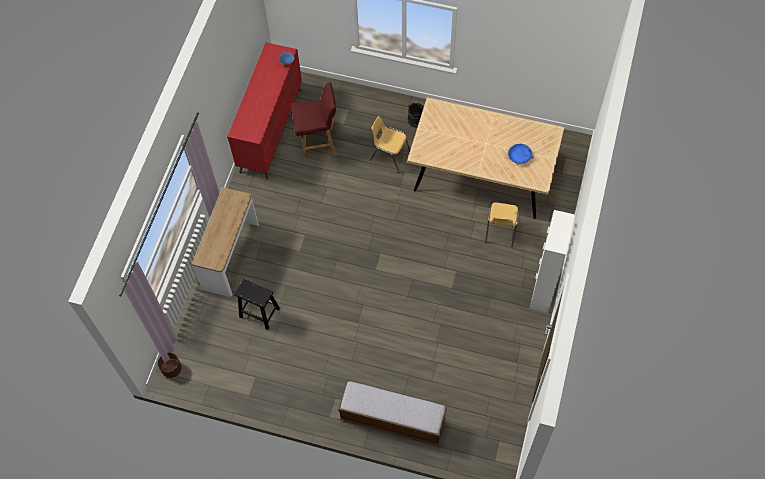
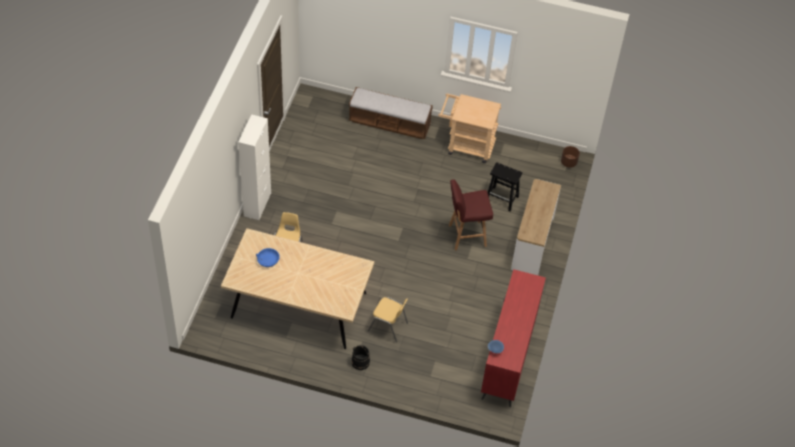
camera: 175 degrees right, 10 degrees down
(296, 388) = (466, 146): none -> beige cart
(318, 144) = (459, 341): red stool -> red stool (466, 235)

